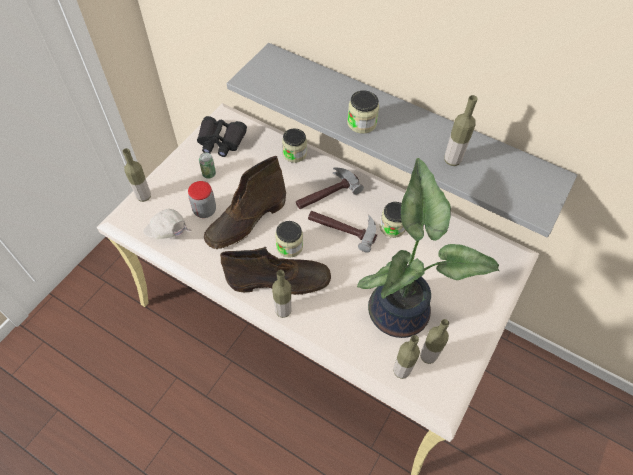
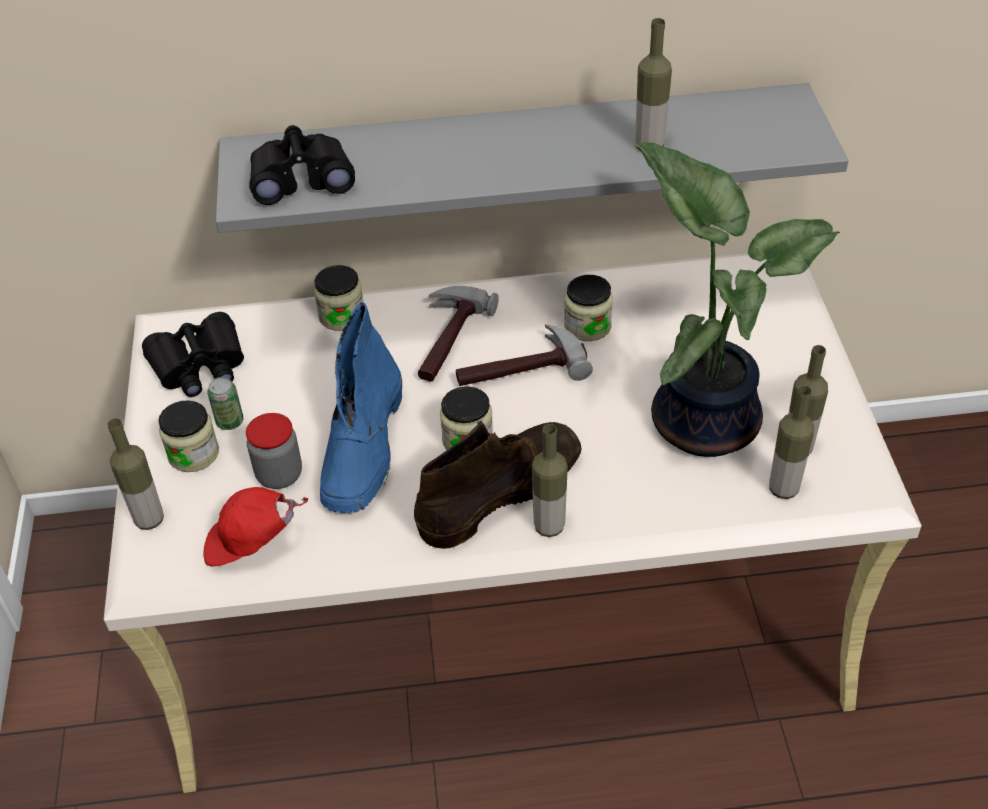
camera: 35 degrees left, 10 degrees down
(168, 233) = (252, 544): white cap -> red cap
(246, 221) = (363, 448): brown boot -> blue boot
(279, 82) = (301, 178): none -> black binoculars
(361, 123) = (482, 166): jar -> jar (193, 453)

